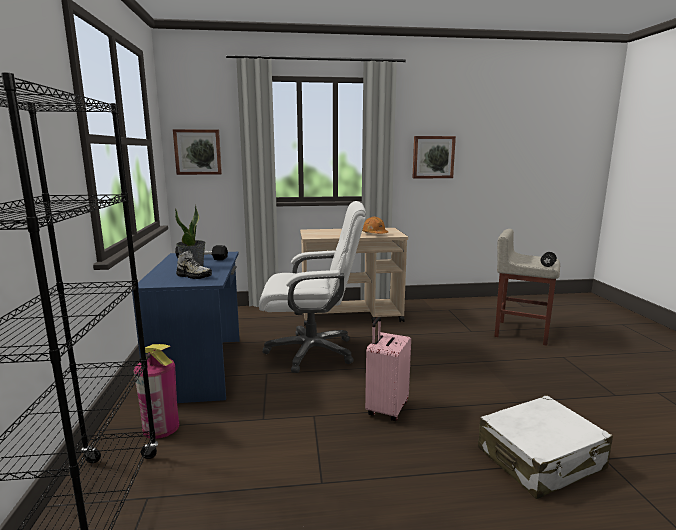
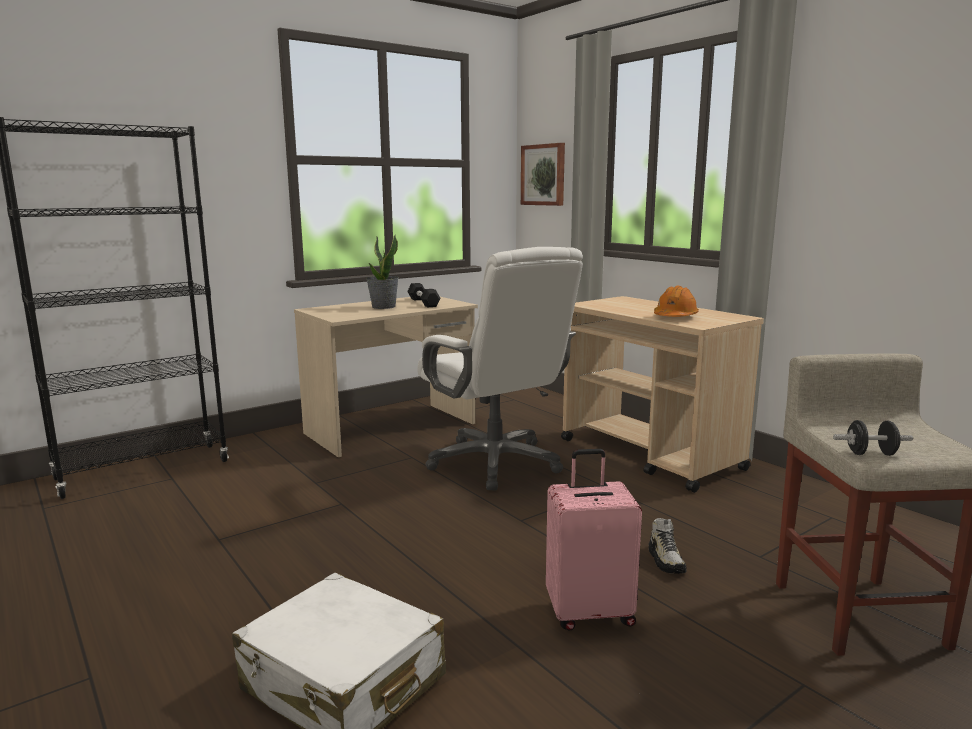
camera: 60 degrees right, 0 degrees up
(161, 427) = (271, 450): fire extinguisher -> none
(194, 276) = (352, 312): shoe -> shoe (666, 561)
(201, 367) = (392, 428): blue desk -> beige desk
(386, 409) = (391, 539): pink suitcase -> pink suitcase (589, 612)
(433, 157) = (886, 177): picture -> none

